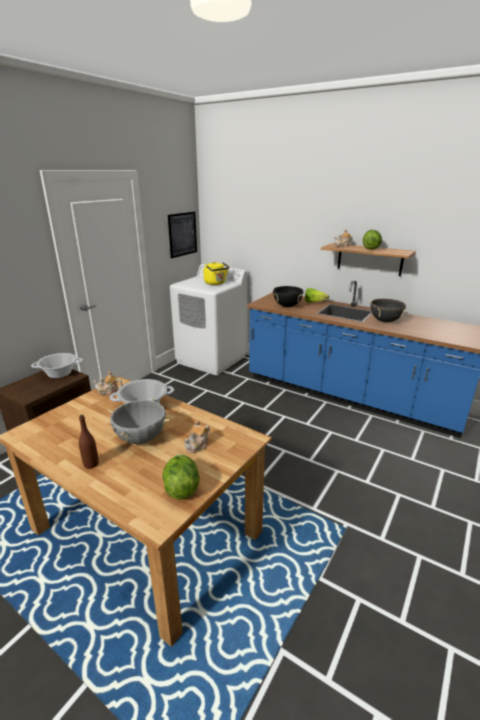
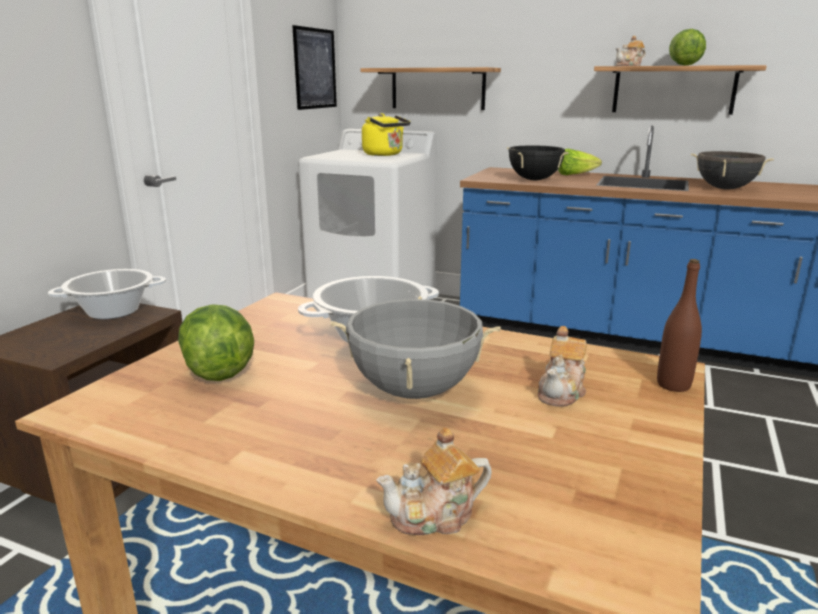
camera: 10 degrees left, 5 degrees down
(91, 464) = (326, 454): brown bottle -> brown bottle (673, 385)
(108, 391) = (268, 316): teapot -> teapot (435, 515)
(181, 488) = (611, 481): lettuce -> lettuce (219, 369)
(248, 246) = (437, 88): none -> shelf

